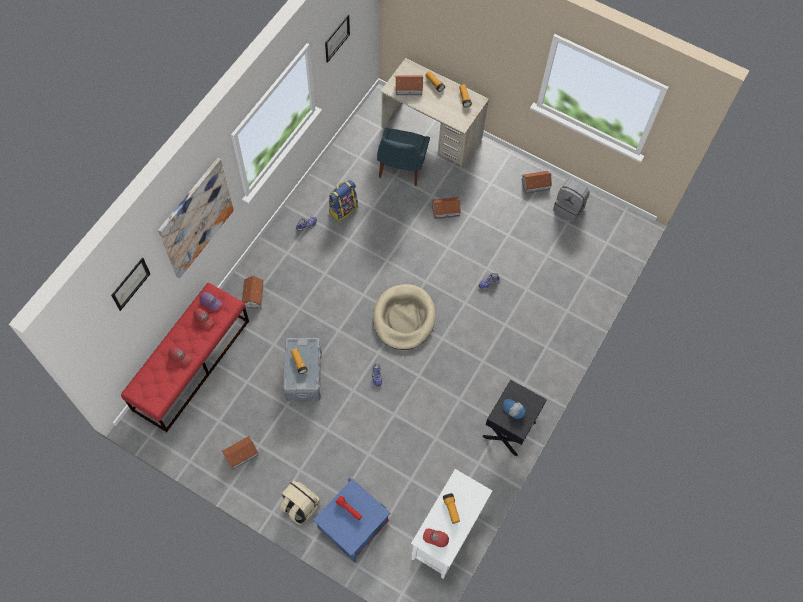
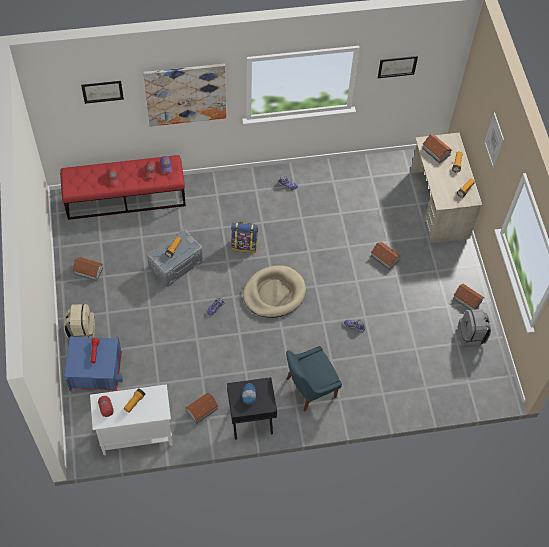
camera: 50 degrees right, 5 degrees down
(253, 296) = (205, 195): toy house -> toy house (201, 410)
(343, 209) = (321, 197): backpack -> backpack (244, 245)
(401, 169) = (389, 208): blue chair -> blue chair (309, 388)
(478, 33) = (494, 140): none -> picture

